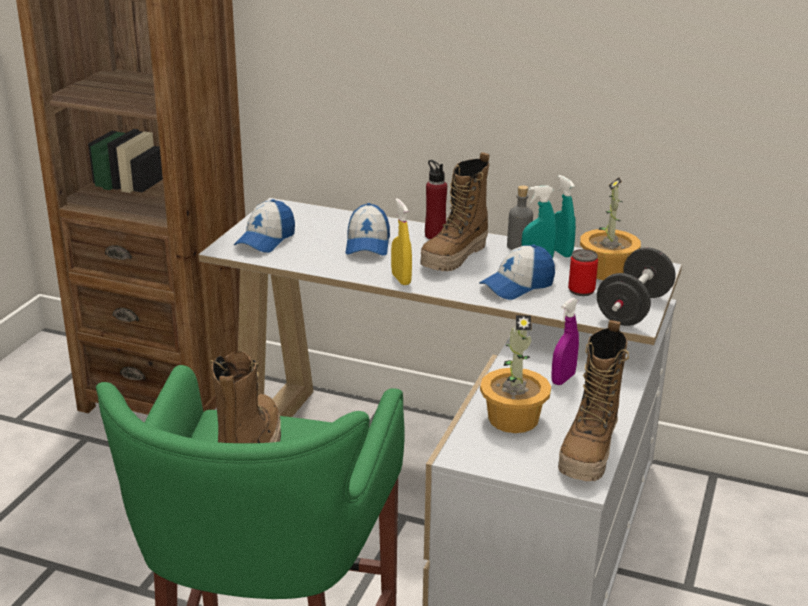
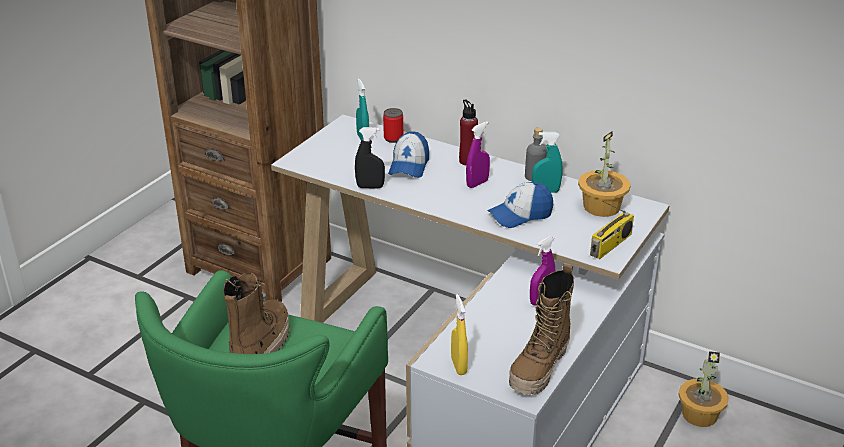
camera: 10 degrees right, 5 degrees up
(265, 240) = (327, 155): cap -> none
(328, 269) = (370, 187): none -> black spray bottle
(401, 279) = (426, 201): yellow spray bottle -> yellow spray bottle (458, 366)
(455, 257) = (477, 183): boot -> purple spray bottle
(513, 418) = (488, 332): potted plant -> potted plant (699, 414)
(560, 252) = (568, 185): turquoise spray bottle -> turquoise spray bottle (363, 138)
(581, 290) = (572, 224): can -> can (393, 138)
(633, 309) = (610, 245): black dumbbell -> radio

